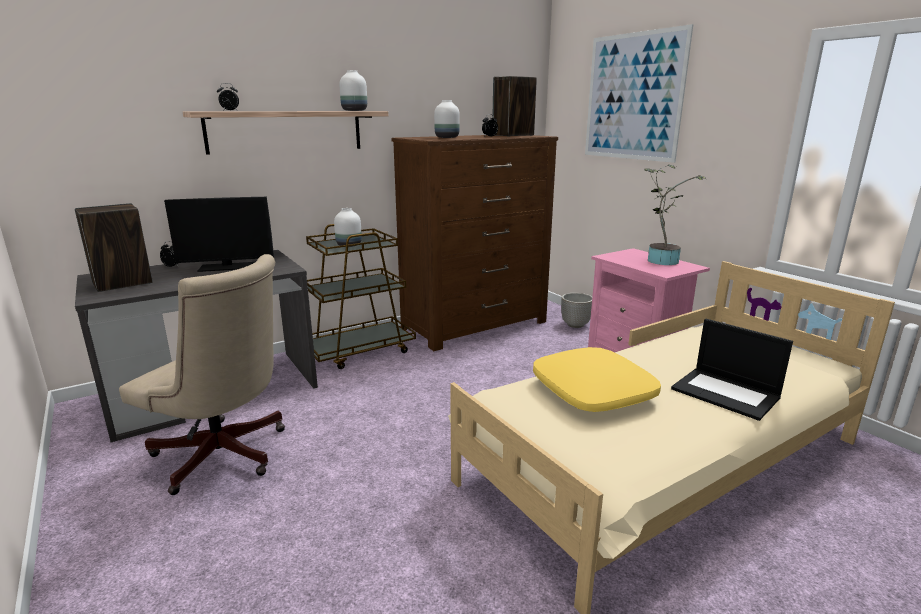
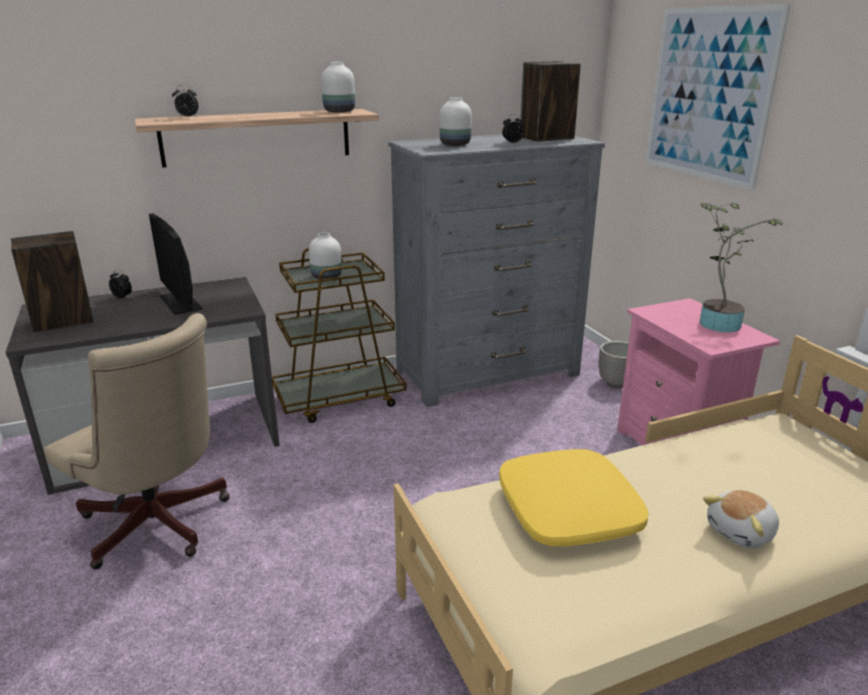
camera: 10 degrees right, 5 degrees up
(227, 267) = (180, 302): monitor -> monitor turned 60 degrees clockwise
(475, 325) = (488, 373): brown dresser -> grey dresser
(726, 393) = (742, 532): laptop -> plush toy

